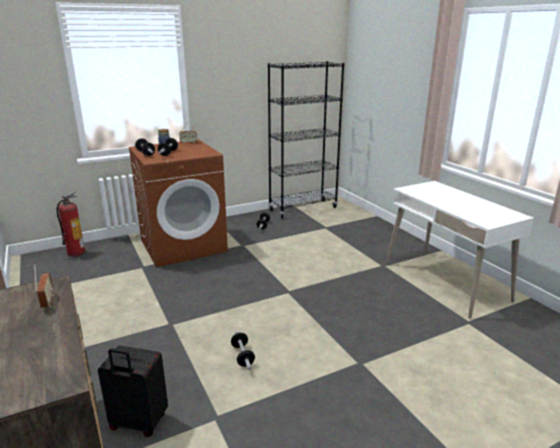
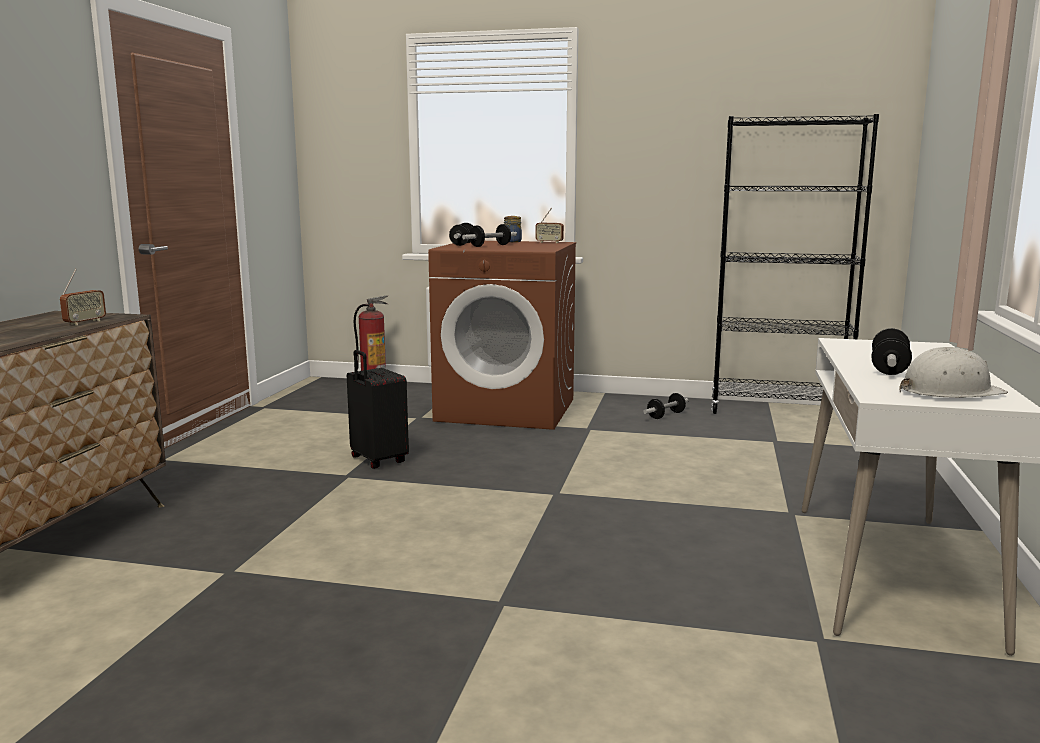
camera: 40 degrees right, 10 degrees down
(138, 423) = (158, 542): black suitcase -> black suitcase (377, 460)
(242, 356) = (365, 532): dumbbell -> dumbbell (889, 368)
(494, 214) = (949, 392): none -> white hard hat

